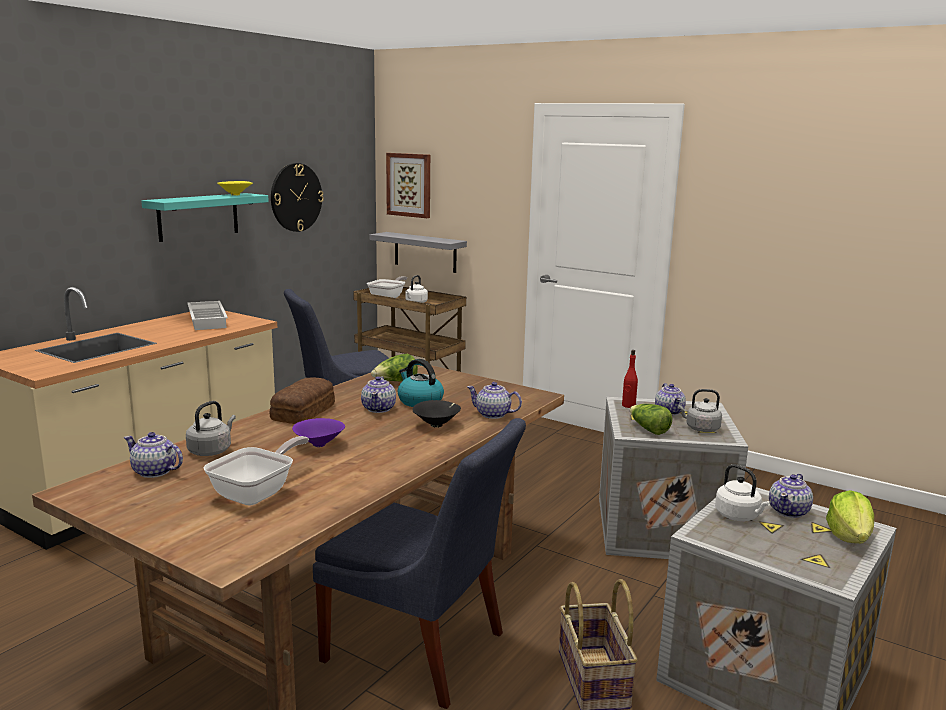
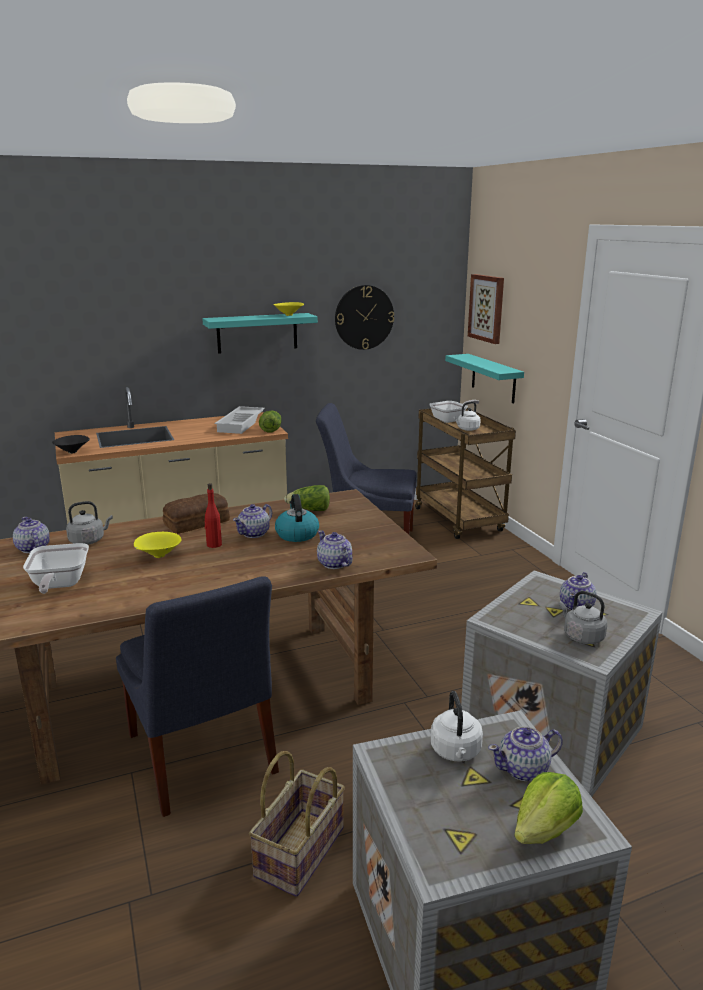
camera: 35 degrees right, 5 degrees up
(258, 493) = (58, 585): frying pan -> frying pan turned 105 degrees clockwise
(318, 445) = (158, 556): purple bowl -> yellow bowl
(425, 252) = (493, 378): grey shelf -> turquoise shelf
(437, 425) = (271, 562): black bowl -> black bowl (73, 452)
(628, 406) = (540, 587): red bottle -> red bottle (214, 545)
(648, 429) = (519, 620): lettuce -> lettuce (271, 429)

